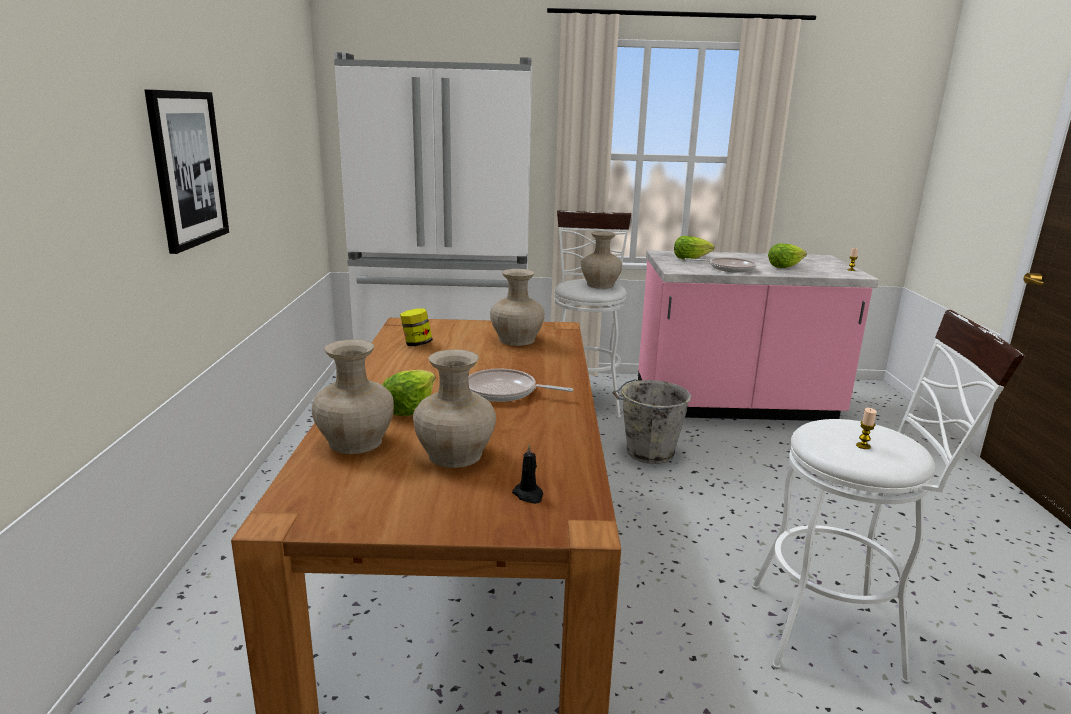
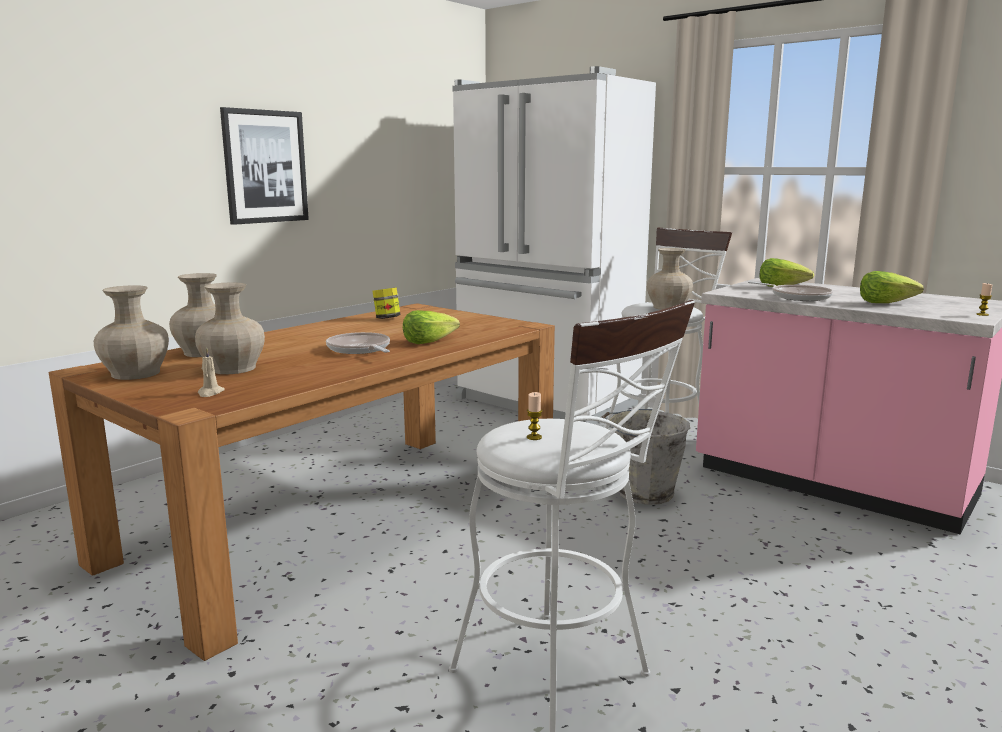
camera: 40 degrees right, 5 degrees down
(409, 408) = (279, 345): lettuce -> lettuce (428, 342)
(516, 340) = (464, 327): beige vase -> beige vase (135, 373)
(529, 495) = (210, 393): black candle -> beige candle

